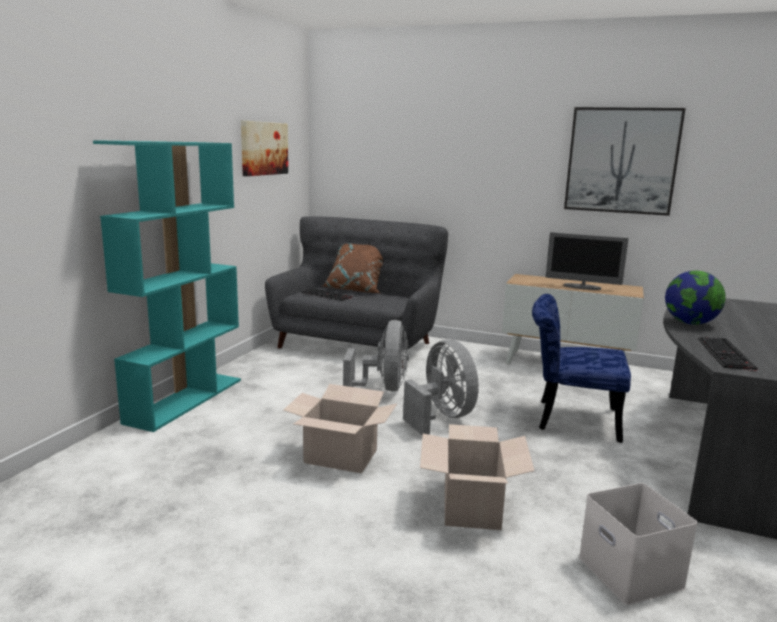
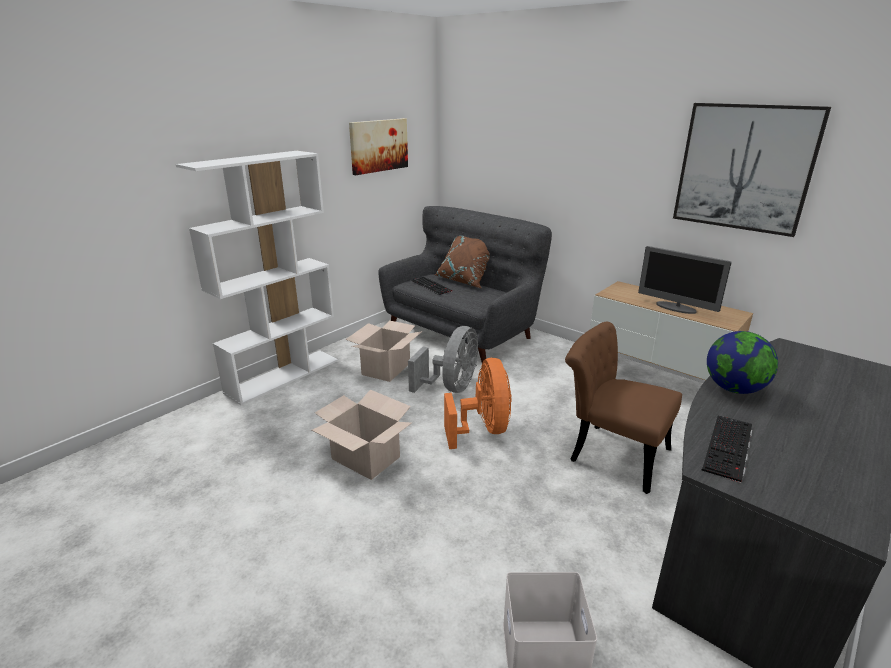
camera: 20 degrees right, 10 degrees up
(185, 400) = (283, 375): turquoise bookcase -> white bookcase
(441, 417) = (483, 429): grey fan -> orange fan
(472, 507) = (442, 539): cardboard box -> cardboard box (386, 369)
(569, 419) = (611, 452): blue chair -> brown chair

